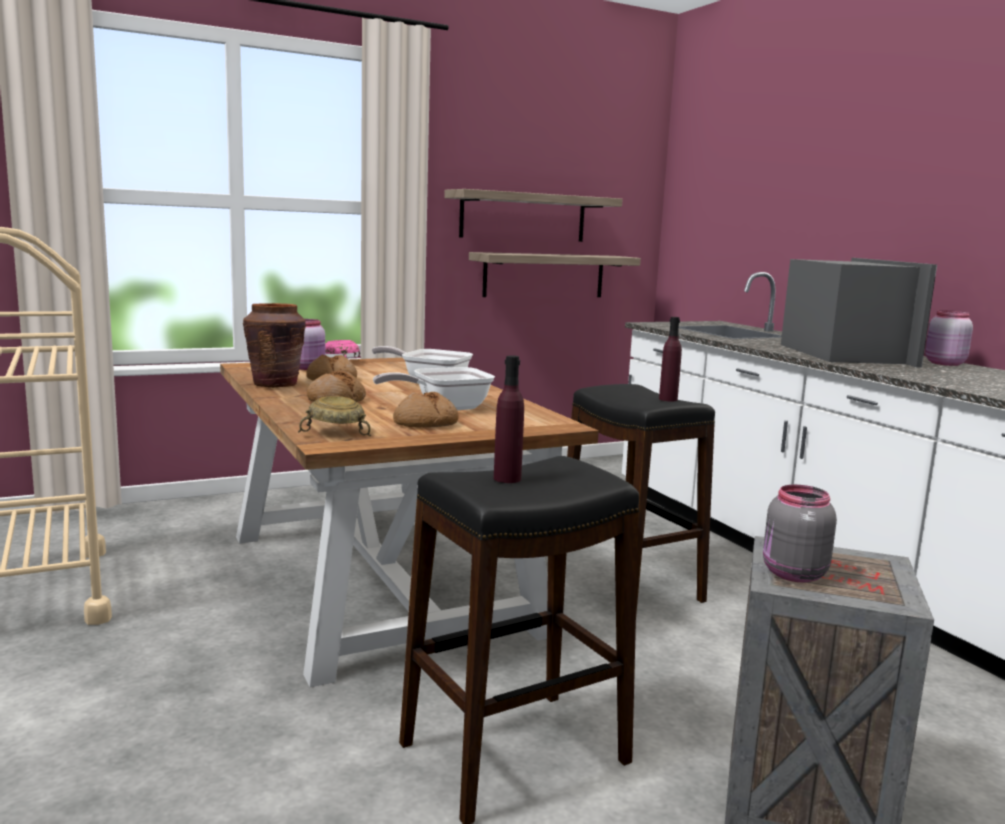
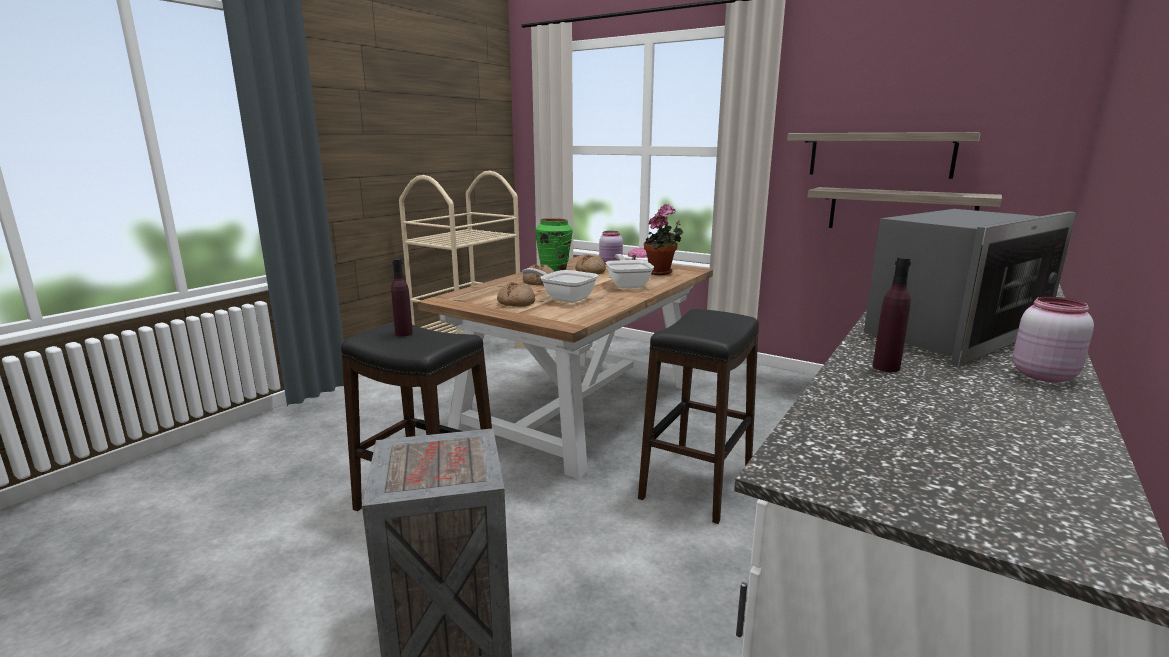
camera: 60 degrees right, 5 degrees up
(275, 385) = (554, 269): brown vase -> green vase
(334, 432) = (467, 295): beige bowl -> none
(402, 367) = (661, 273): none -> potted plant
(668, 399) = (704, 330): purple bottle -> purple bottle (886, 367)
(792, 574) = (417, 448): grey jar -> none

